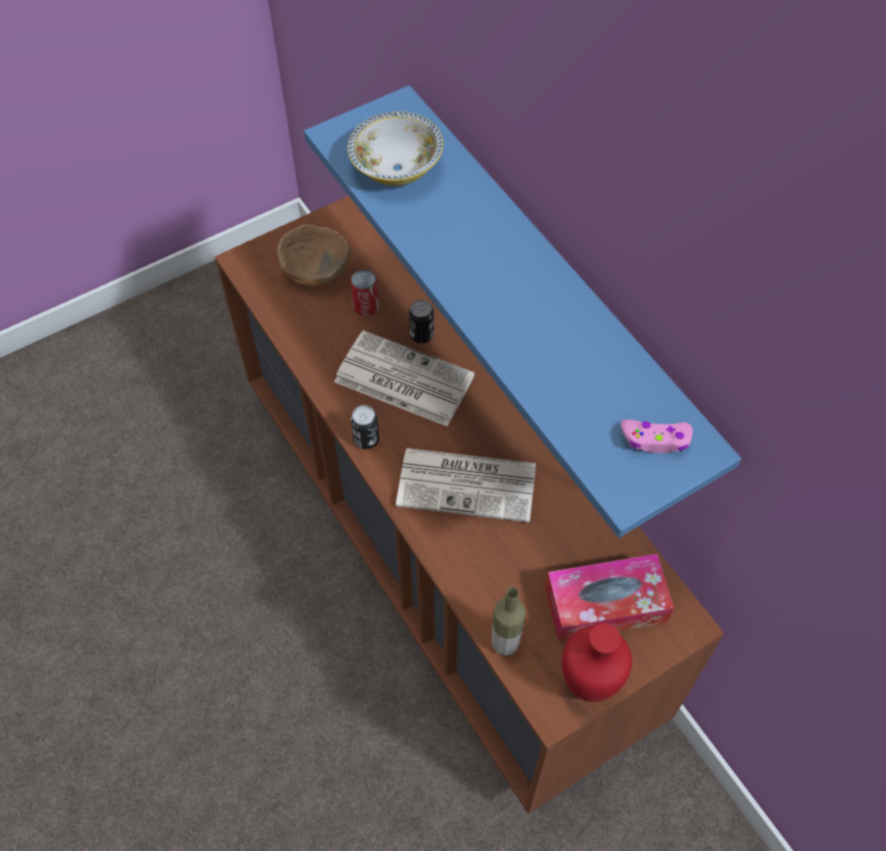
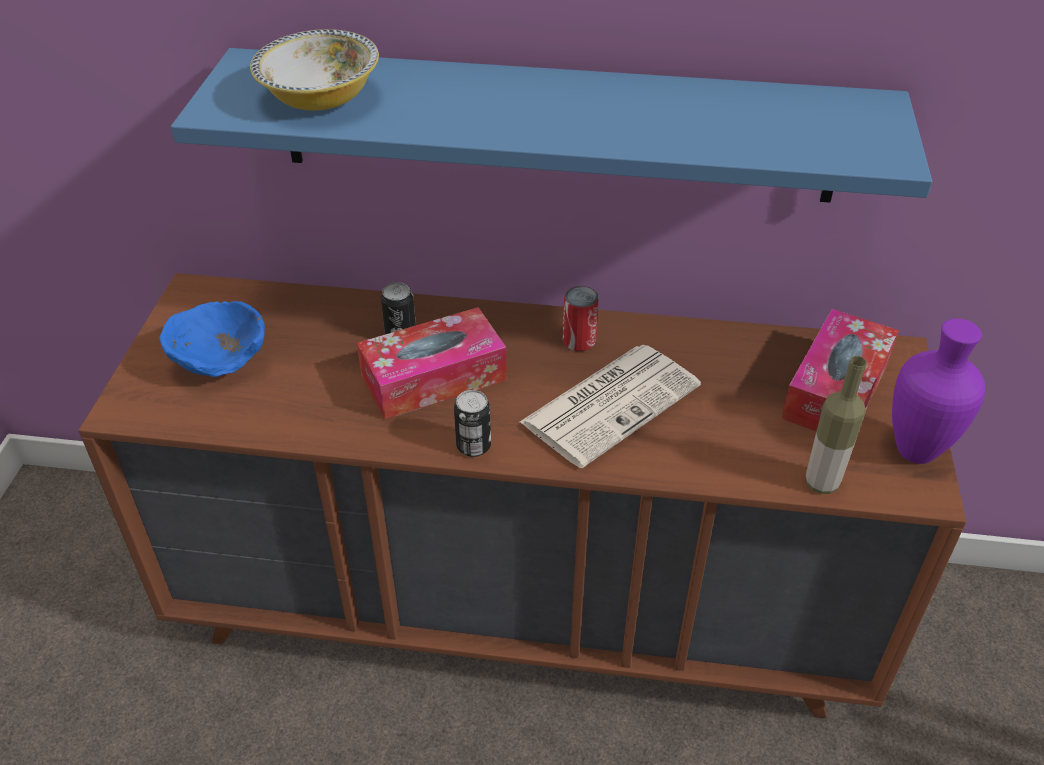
camera: 50 degrees left, 15 degrees down
(318, 271) = (221, 361): brown bowl -> blue bowl
(366, 306) = (314, 353): can -> can (579, 340)
(402, 379) = (434, 378): newspaper -> tissue box
(590, 685) = (917, 450): red vase -> purple vase
(656, 440) = (844, 118): pink game controller -> none

